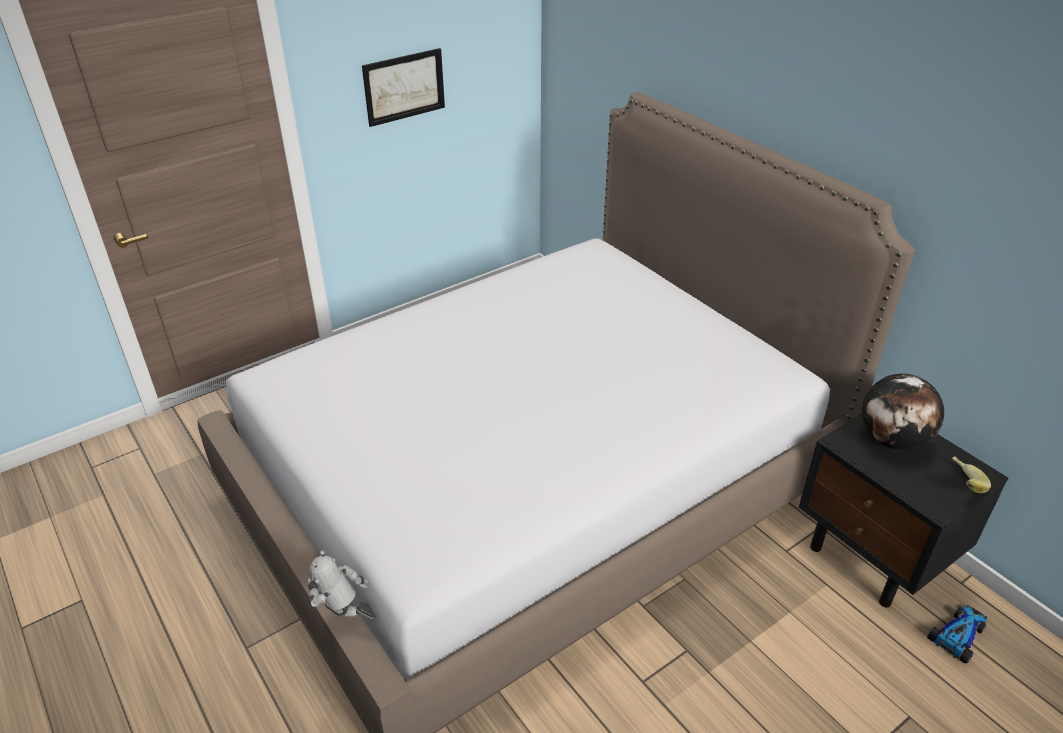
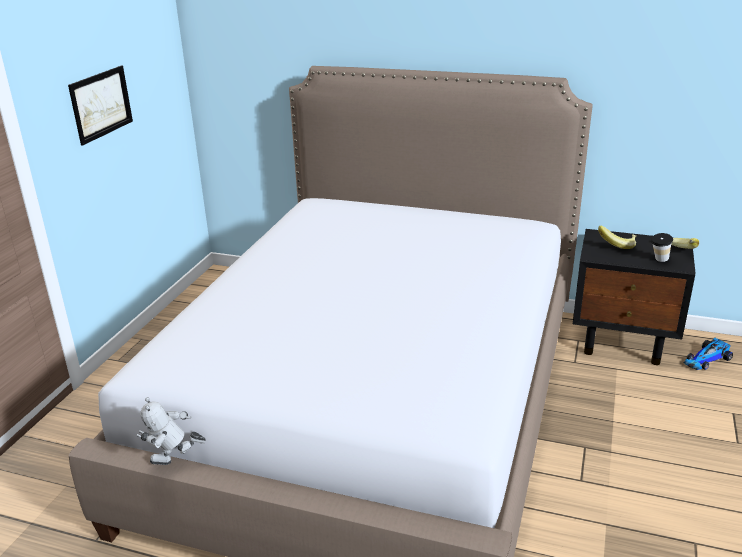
camera: 35 degrees left, 10 degrees down
(346, 620) = (404, 517): toy robot -> toy robot (176, 464)
(892, 440) = (617, 245): globe -> banana
(919, 486) = (658, 260): none -> cup
(958, 635) = (706, 360): toy car -> toy car turned 135 degrees counterclockwise

